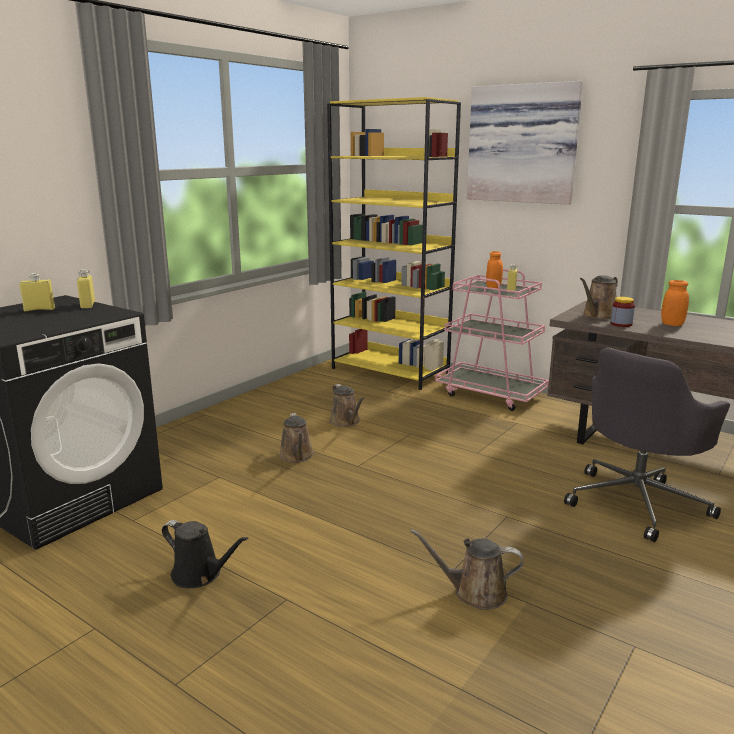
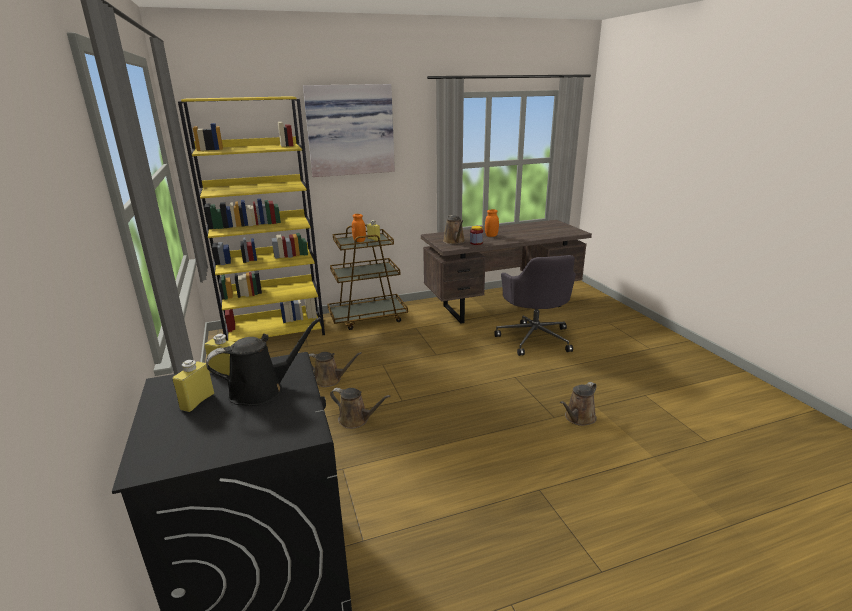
camera: 55 degrees left, 5 degrees up
(200, 574) = (480, 522): black watering can -> black watering can (262, 390)
(490, 394) = (368, 318): pink cart -> brown cart

